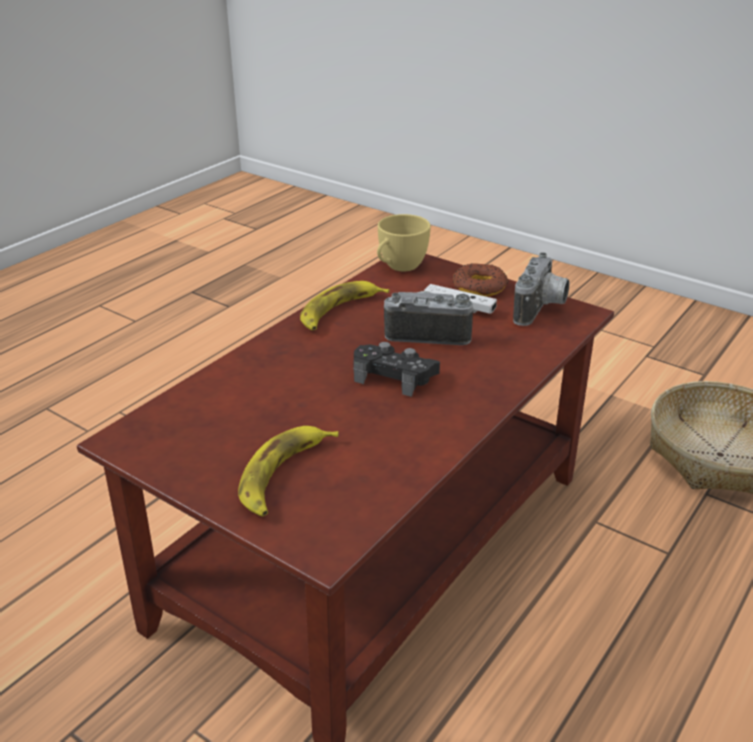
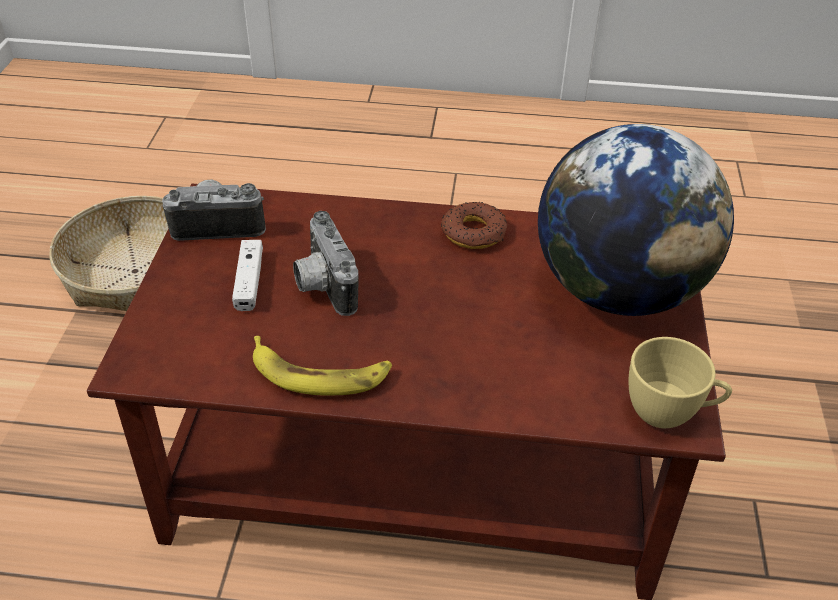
camera: 120 degrees left, 10 degrees up
(284, 475) = (618, 290): banana -> globe
(394, 376) = (422, 281): black game controller -> none
(399, 267) = (163, 367): yellow cup -> yellow cup (670, 413)
(479, 287) = (186, 281): donut -> donut (474, 232)

